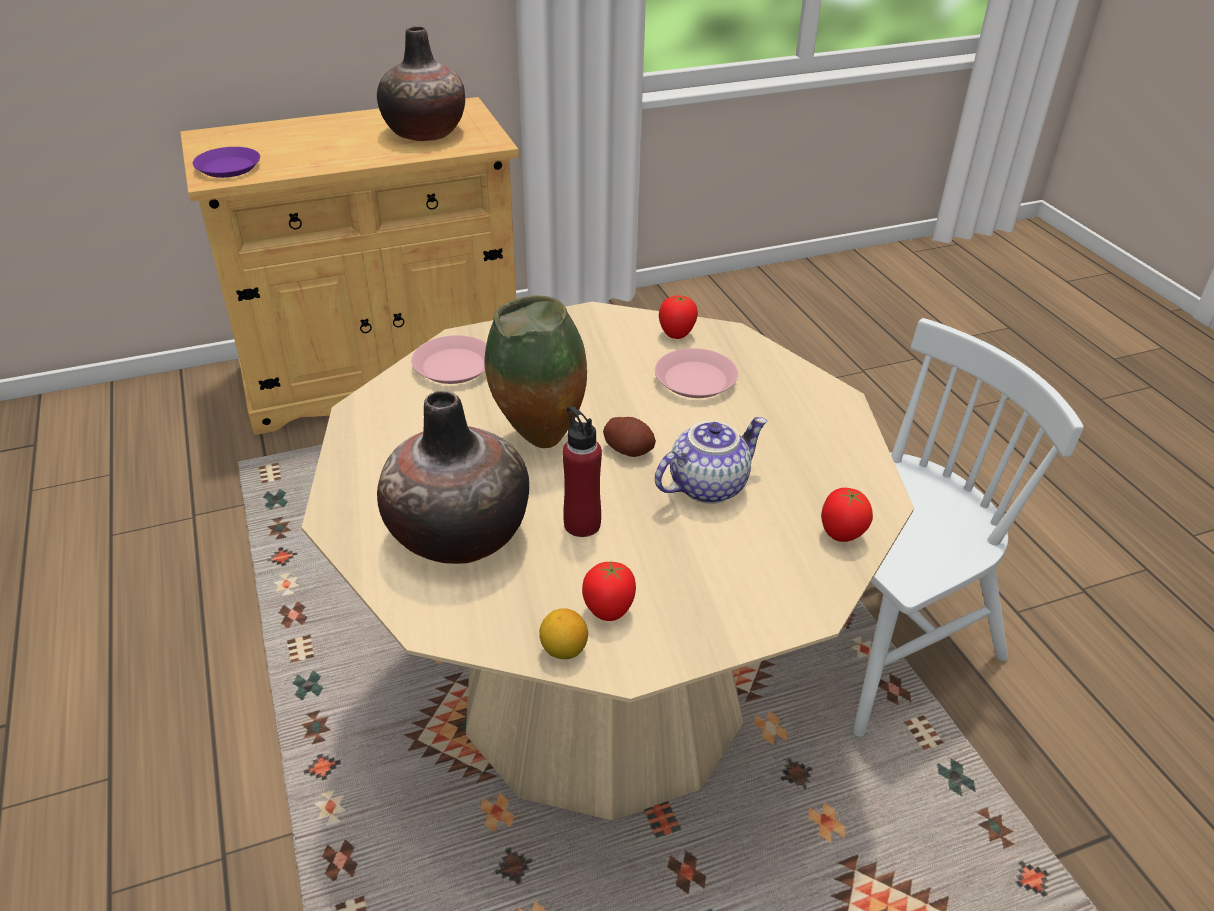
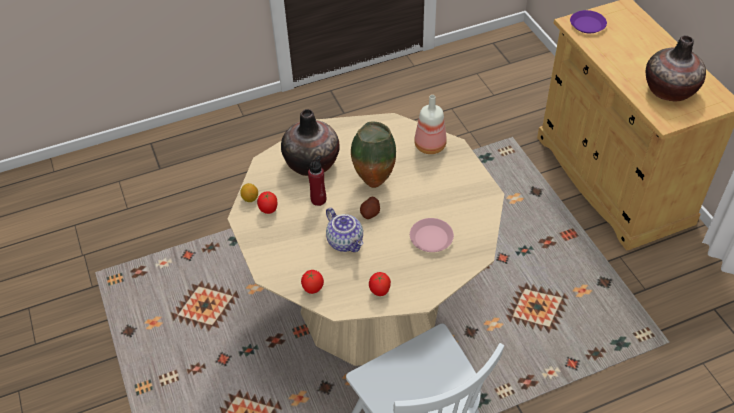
camera: 90 degrees right, 10 degrees up
(453, 366) = (431, 146): pink plate -> bottle
(676, 335) = (474, 230): tomato -> tomato (379, 291)

